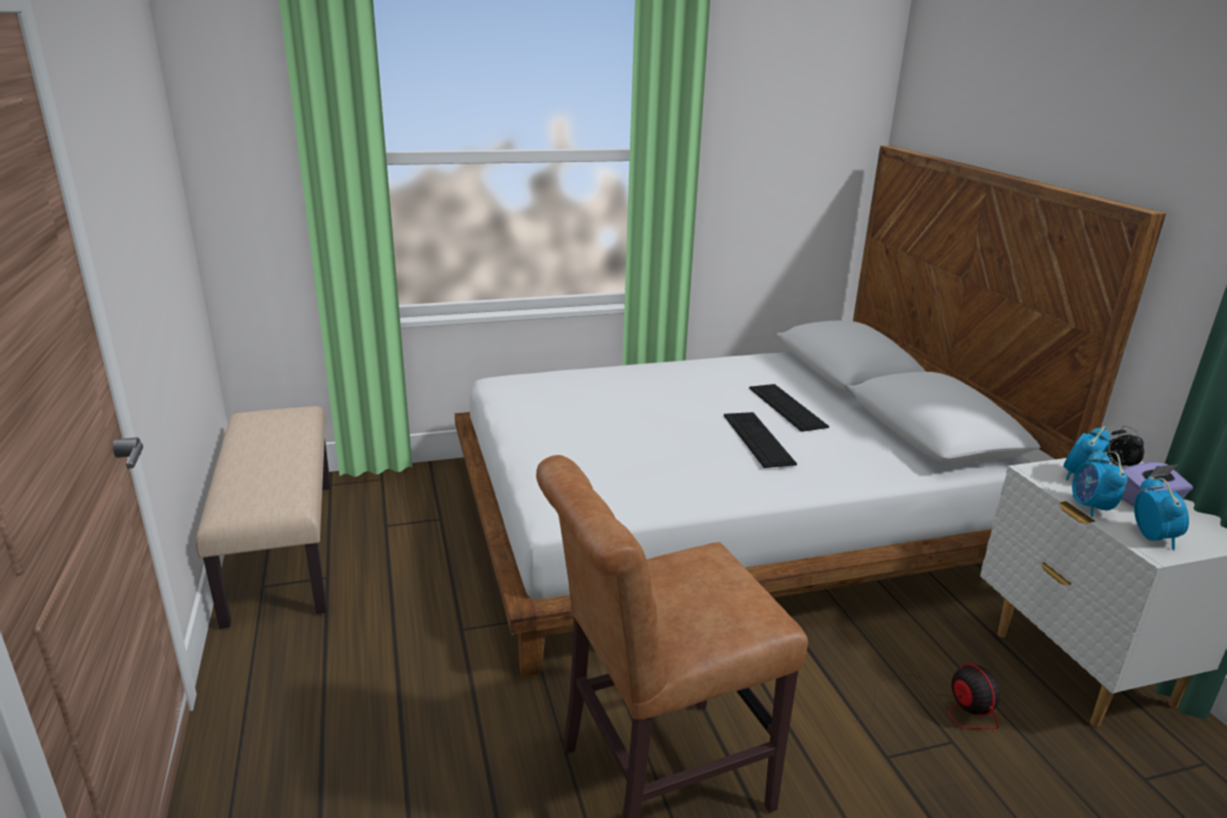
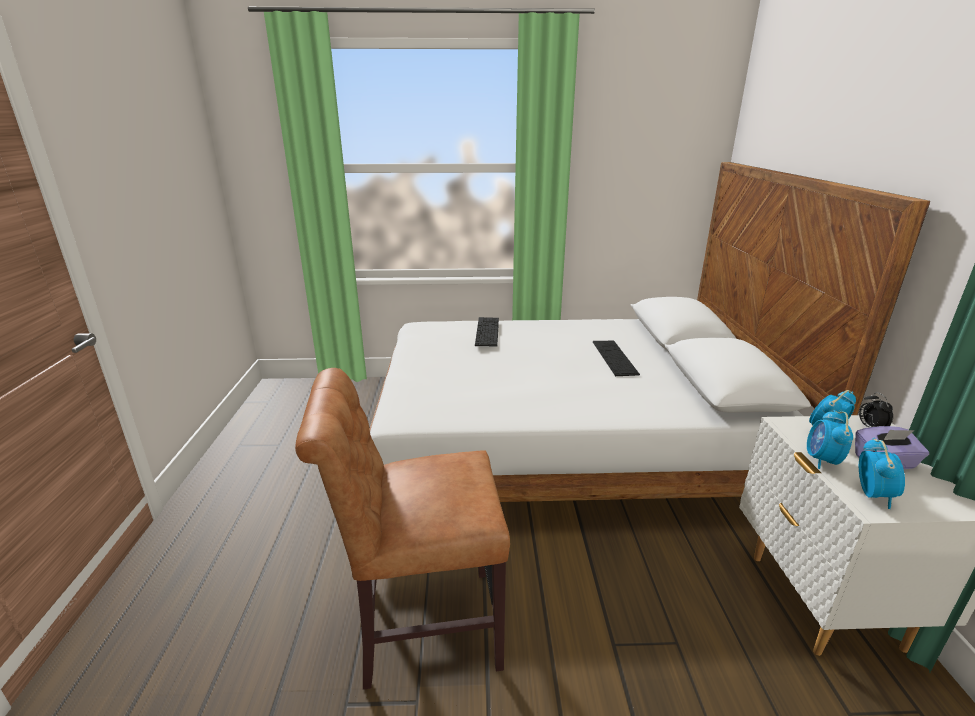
camera: 15 degrees right, 0 degrees up
(281, 548) = (262, 423): beige bench -> none
(758, 439) = (577, 378): keyboard -> keyboard (487, 331)
(940, 708) = (677, 611): fan -> none

